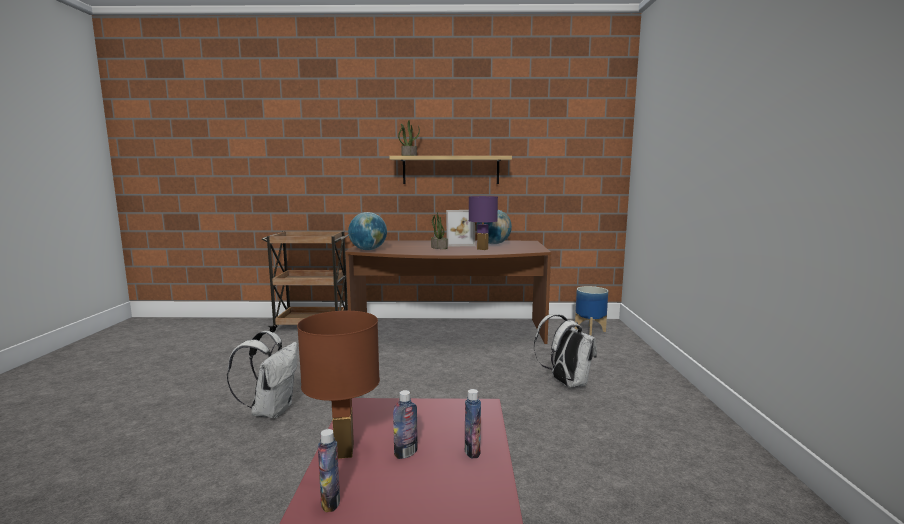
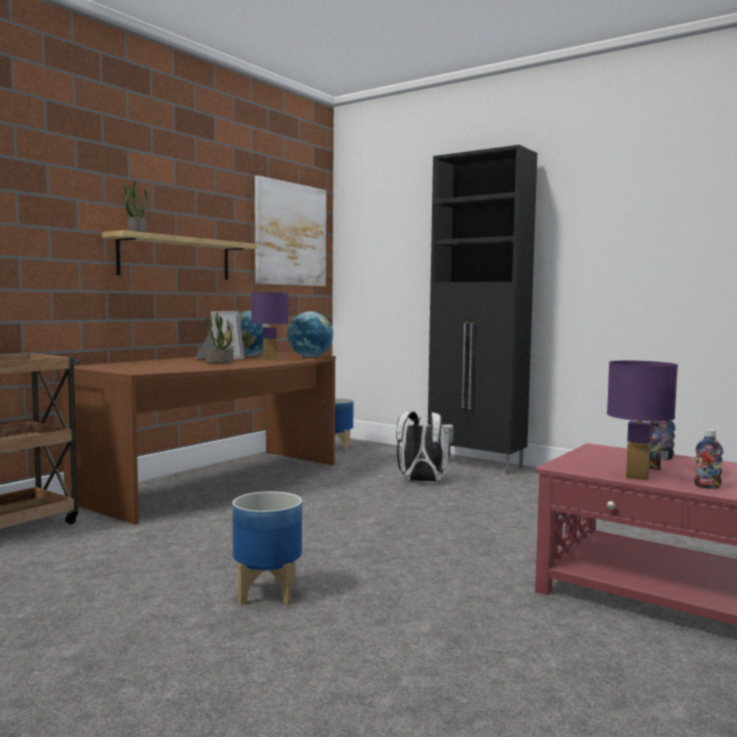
camera: 55 degrees left, 5 degrees down
(271, 410) = (266, 594): white backpack -> planter
(343, 450) = (636, 477): brown table lamp -> purple table lamp
(368, 250) = (153, 371): globe -> globe (310, 357)
(572, 142) = (290, 234): none -> picture
(665, 388) = (477, 465): none -> black cabinet

